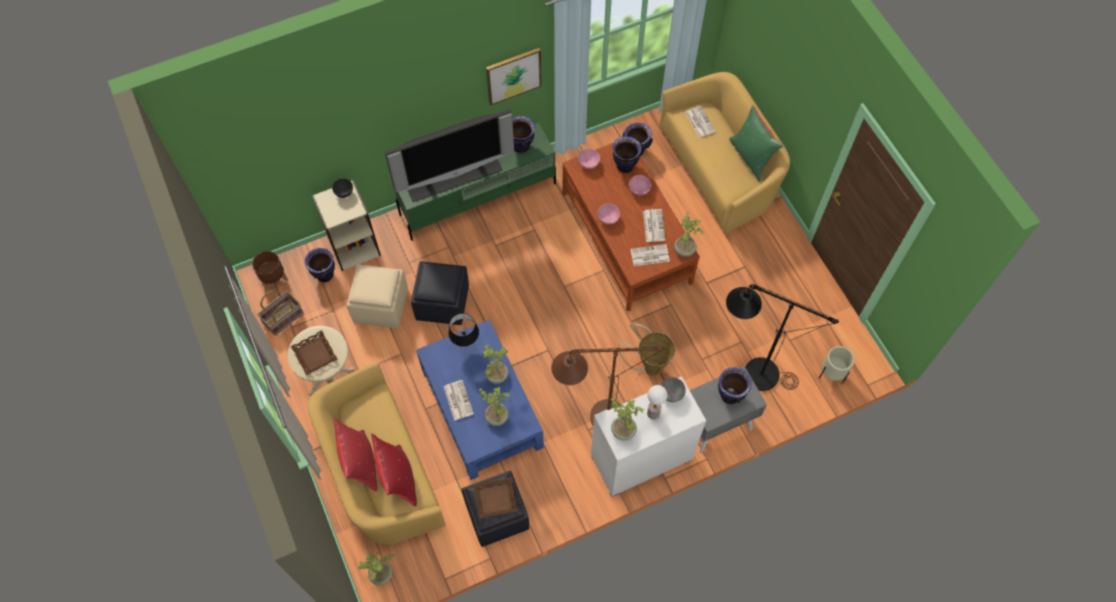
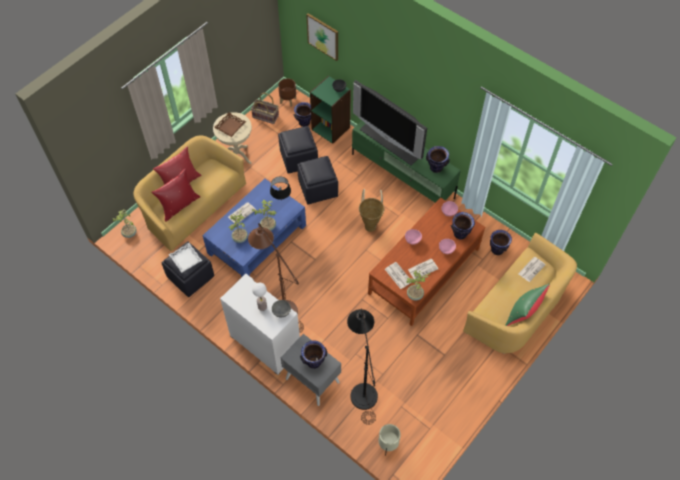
camera: 65 degrees right, 5 degrees down
(354, 247) = (331, 128): beige bookcase -> green bookcase
(380, 306) = (298, 158): beige ottoman -> black ottoman
(495, 499) = (185, 259): brown tray -> white tray
(513, 75) = (456, 121): picture -> picture (323, 36)
(623, 430) = (242, 294): potted plant -> none
(649, 366) = (333, 322): basket -> basket (370, 224)

